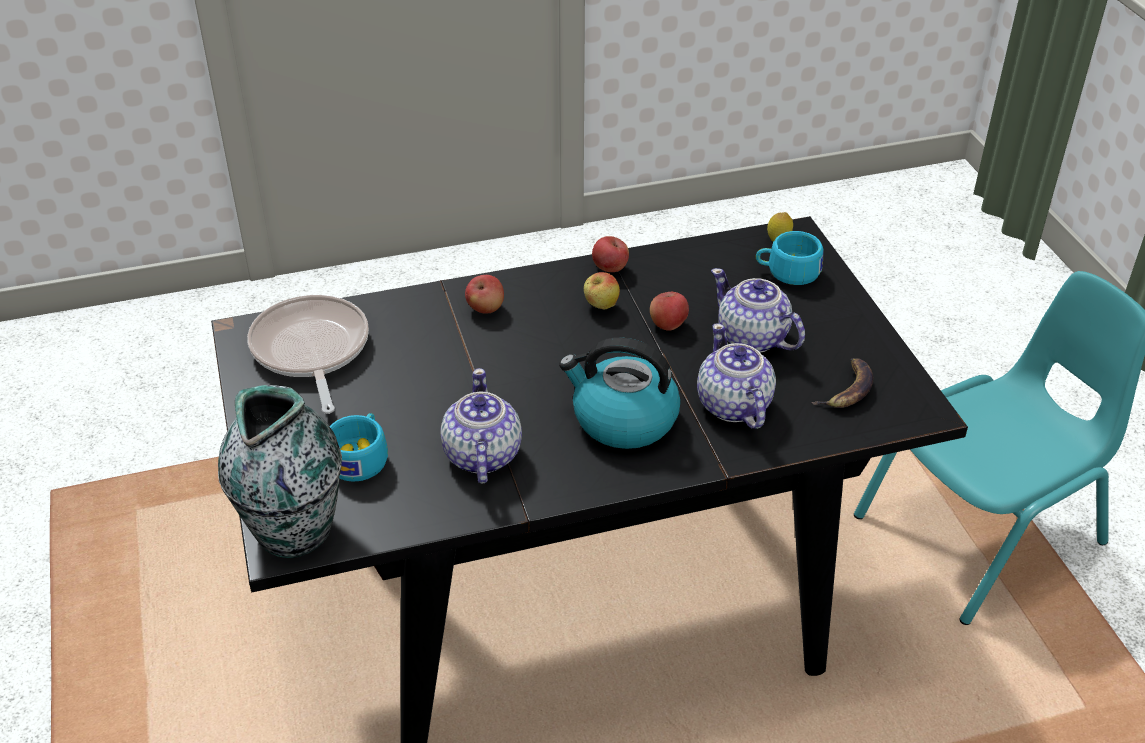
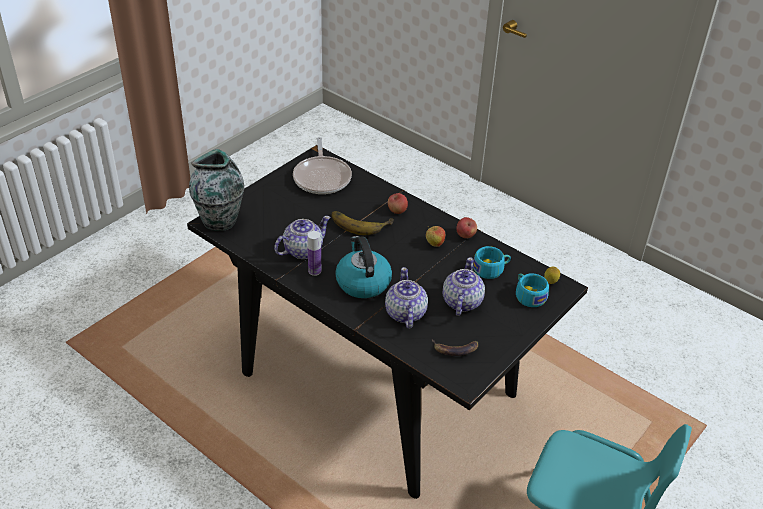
camera: 55 degrees right, 0 degrees up
(311, 351) = (322, 177): frying pan -> frying pan turned 135 degrees clockwise
(360, 457) = (273, 219): turquoise cup -> turquoise cup (491, 269)
(474, 359) = (360, 222): none -> banana
(547, 463) = (314, 271): none -> bottle
(668, 324) = (443, 270): apple -> none
(733, 406) = (405, 314): teapot -> teapot turned 45 degrees counterclockwise

